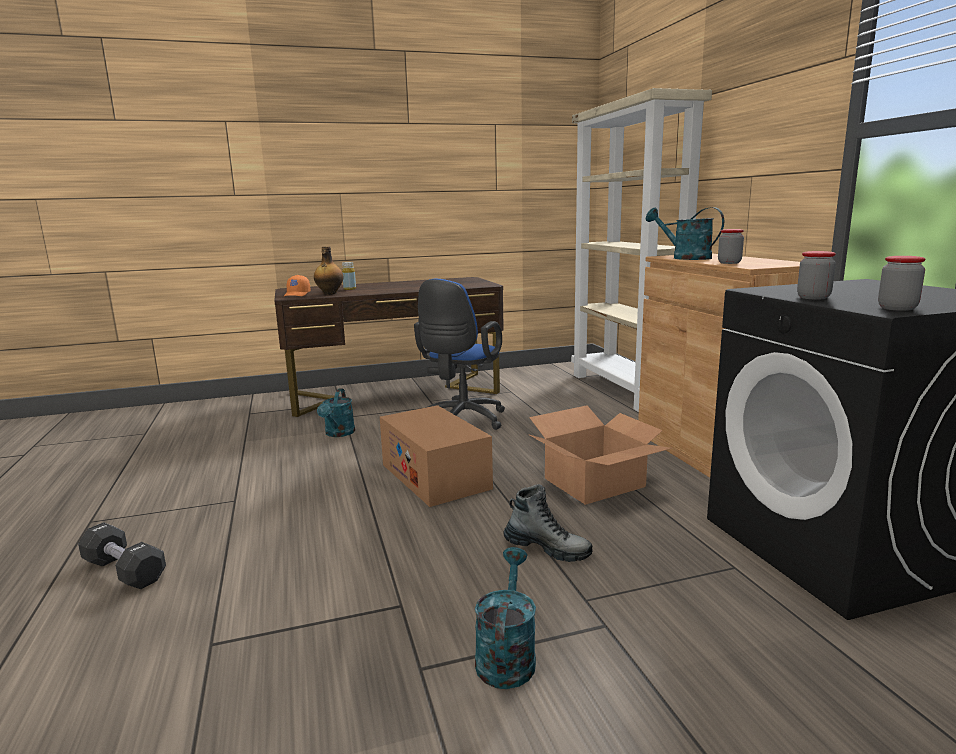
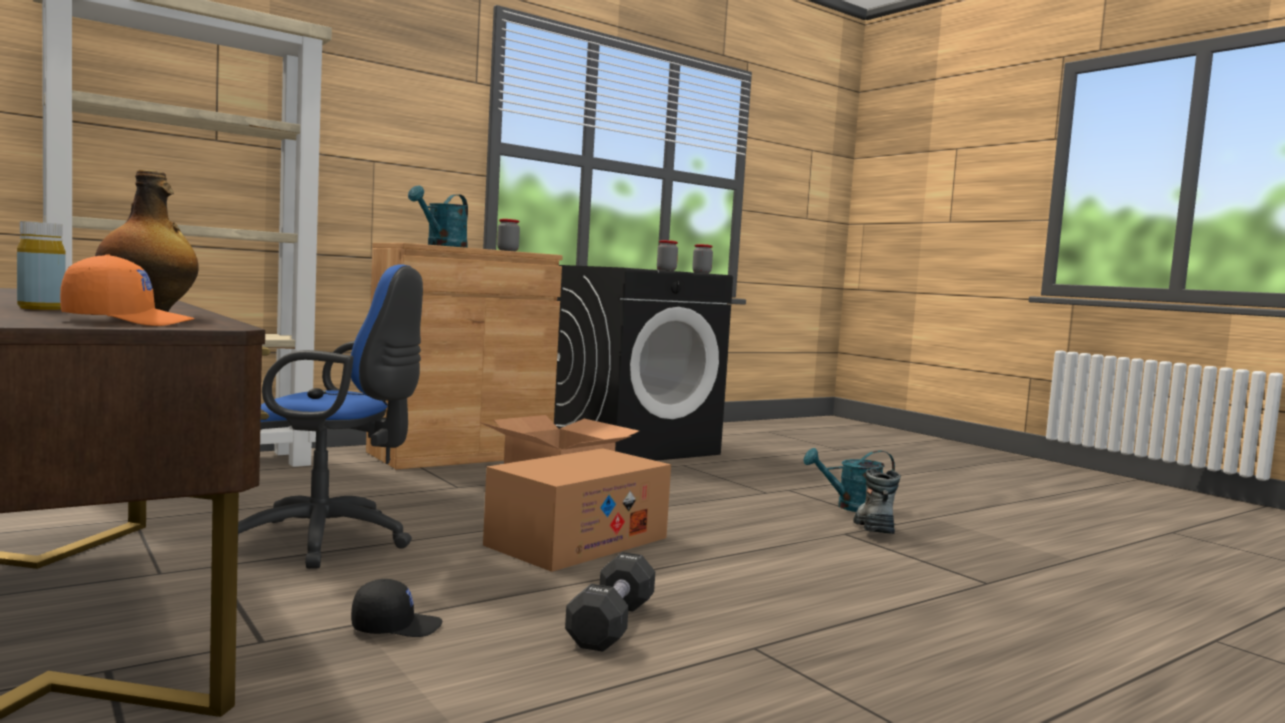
camera: 110 degrees left, 10 degrees down
(124, 571) = (991, 661): black dumbbell -> black dumbbell (611, 624)
(338, 434) = (396, 626): turquoise watering can -> black cap
(547, 548) = (707, 500): boot -> boot (873, 528)

